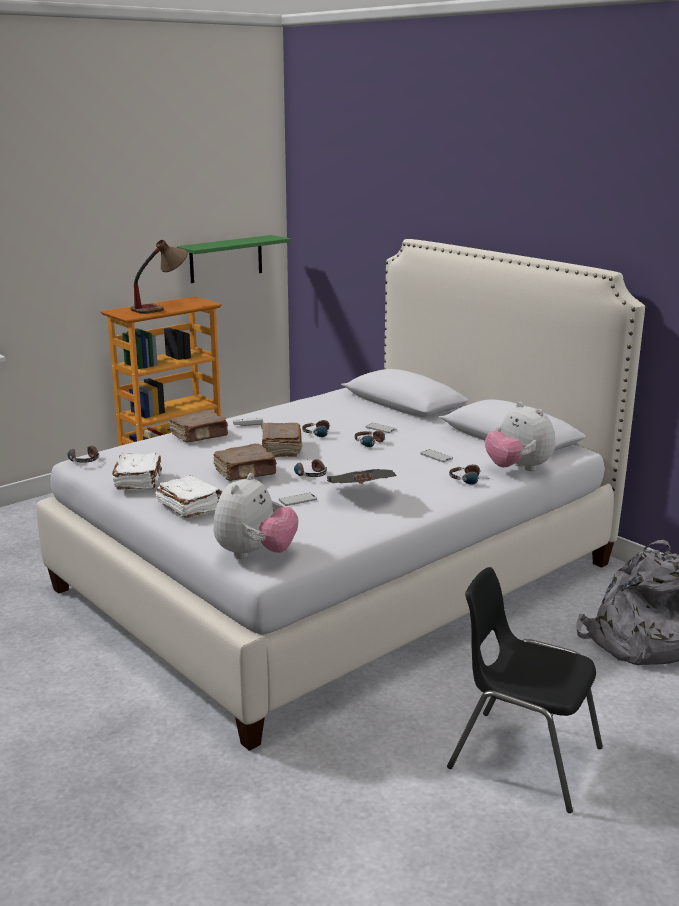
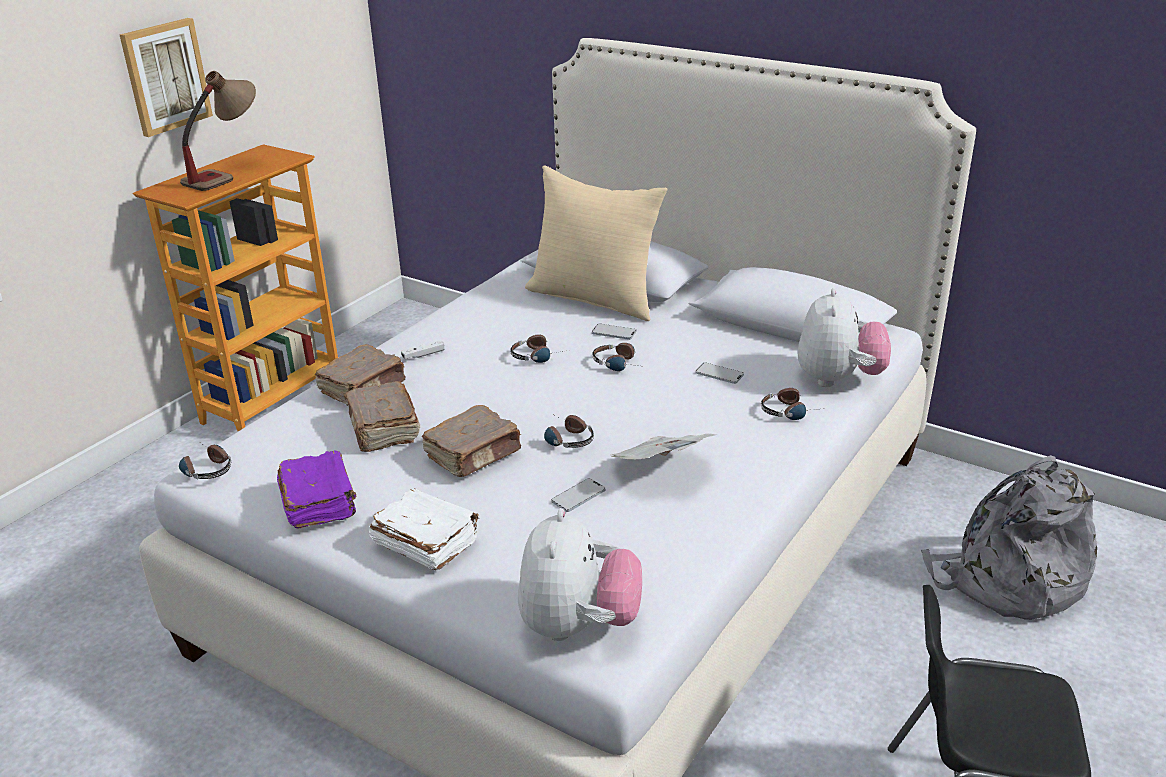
camera: 15 degrees left, 10 degrees up
(135, 242) = (165, 76): none -> picture
(139, 481) = (320, 502): white book -> purple book
(226, 259) = (296, 80): green shelf -> none
(280, 449) = (498, 396): brown book -> brown book (383, 429)
(382, 410) = (595, 297): none -> beige pillow
(518, 469) = (838, 379): plush toy -> plush toy turned 120 degrees counterclockwise

